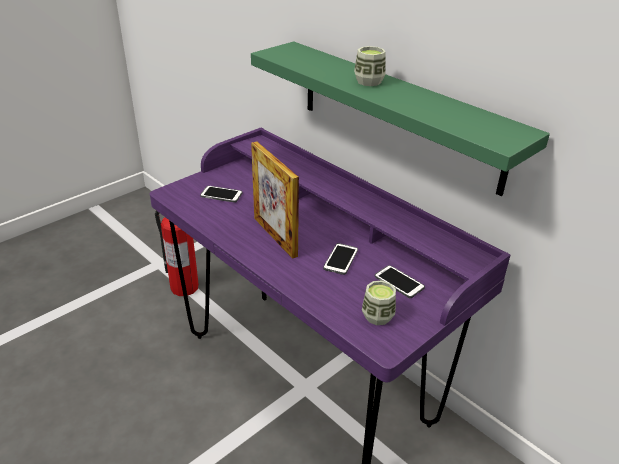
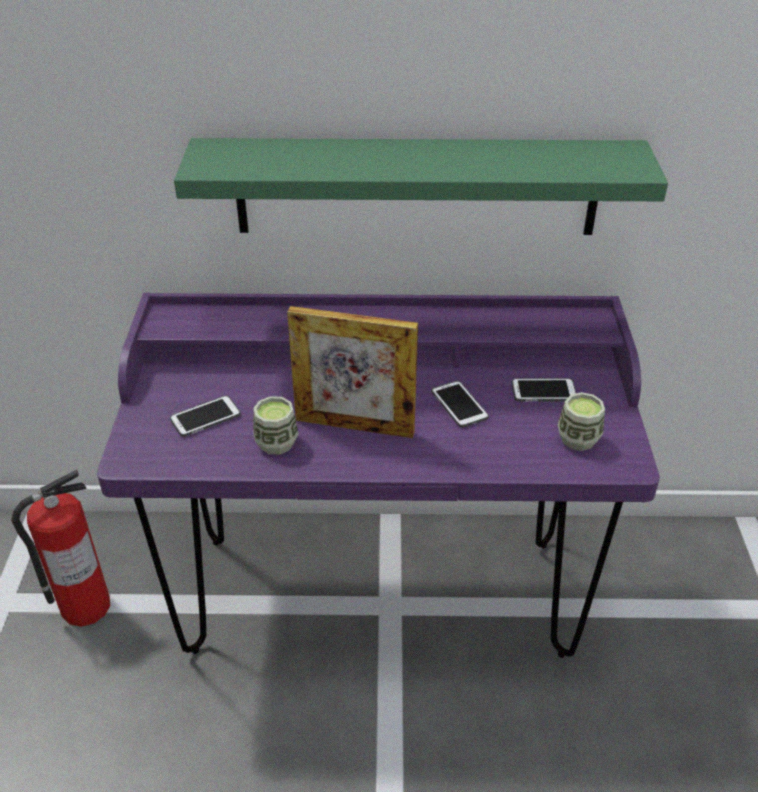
camera: 45 degrees left, 5 degrees up
(369, 81) = (394, 157): cup -> cup (276, 443)

